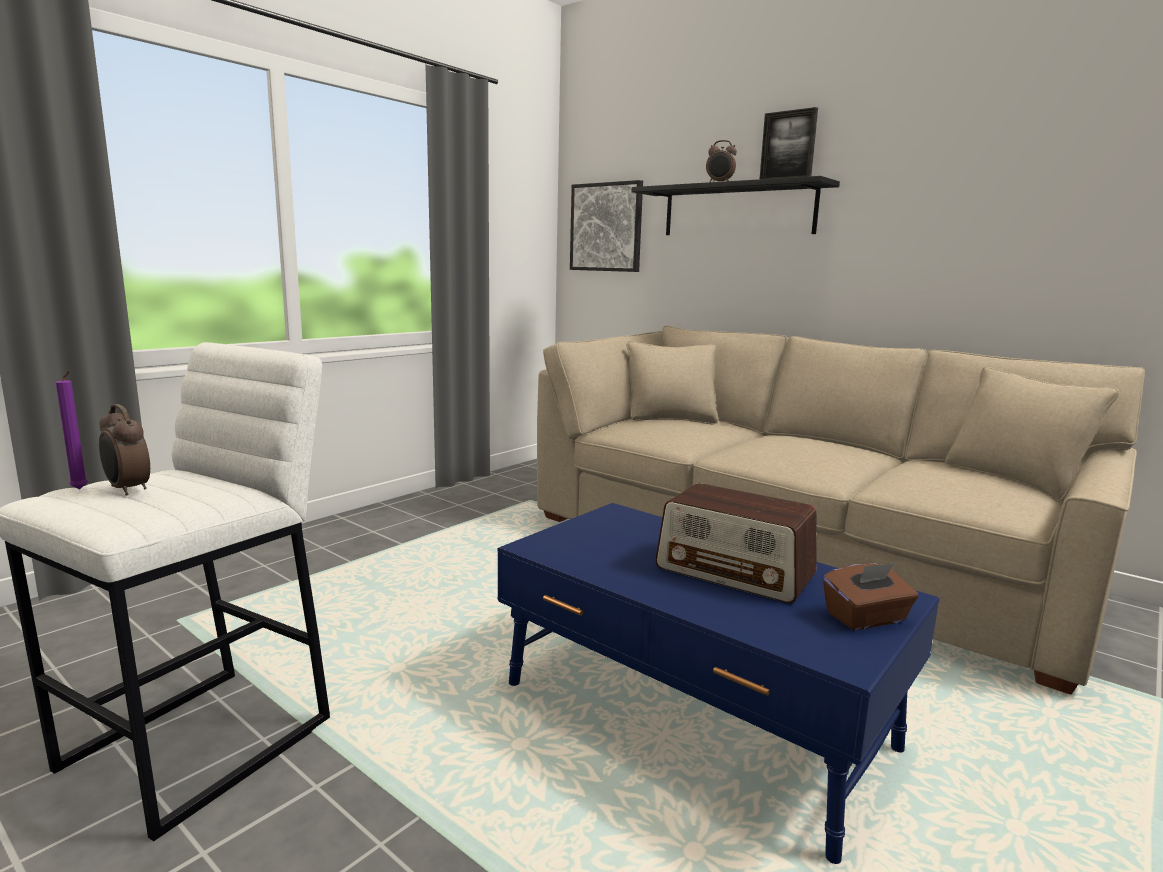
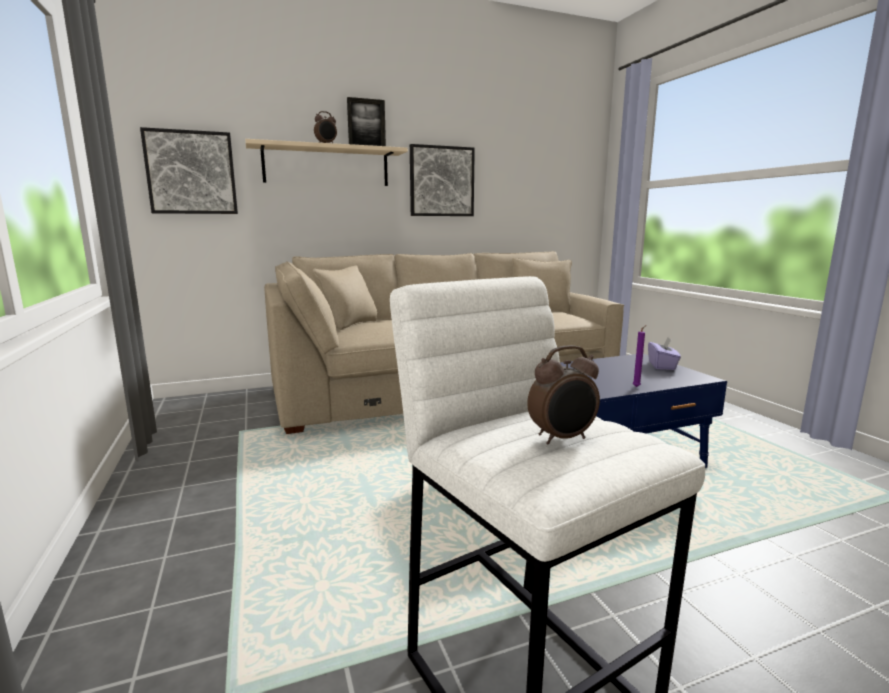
camera: 60 degrees left, 0 degrees up
(81, 489) = (549, 459): purple candle -> purple candle (637, 386)
(735, 572) = (602, 372): radio -> none
(737, 210) = (326, 166): black shelf -> beige shelf
(866, 618) = (662, 366): brown tissue box -> purple tissue box
(910, 223) = (441, 181): none -> picture

